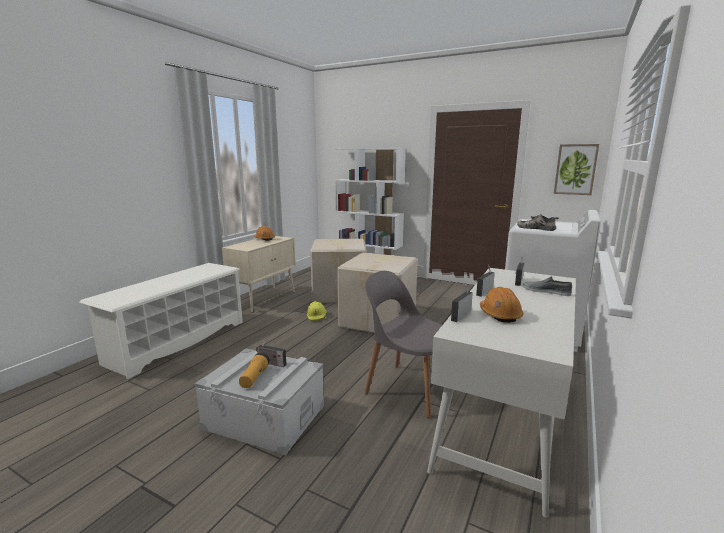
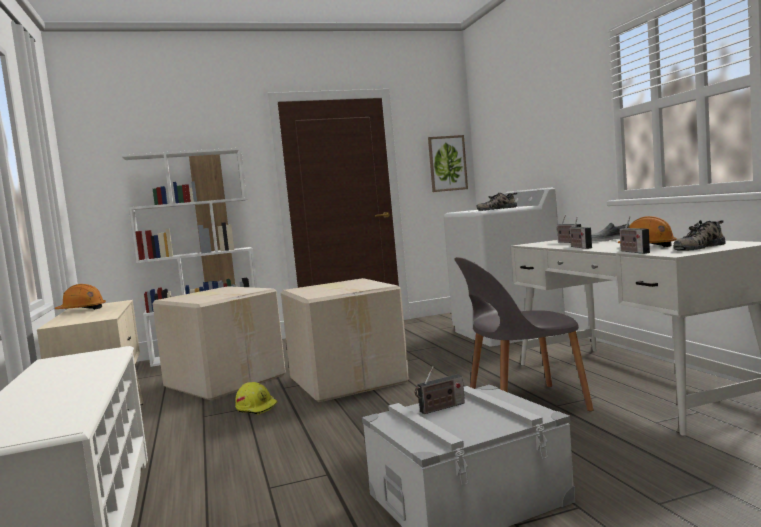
camera: 45 degrees left, 10 degrees down
(254, 377) = (469, 421): flashlight -> none
(508, 334) = (698, 247): none -> shoe

